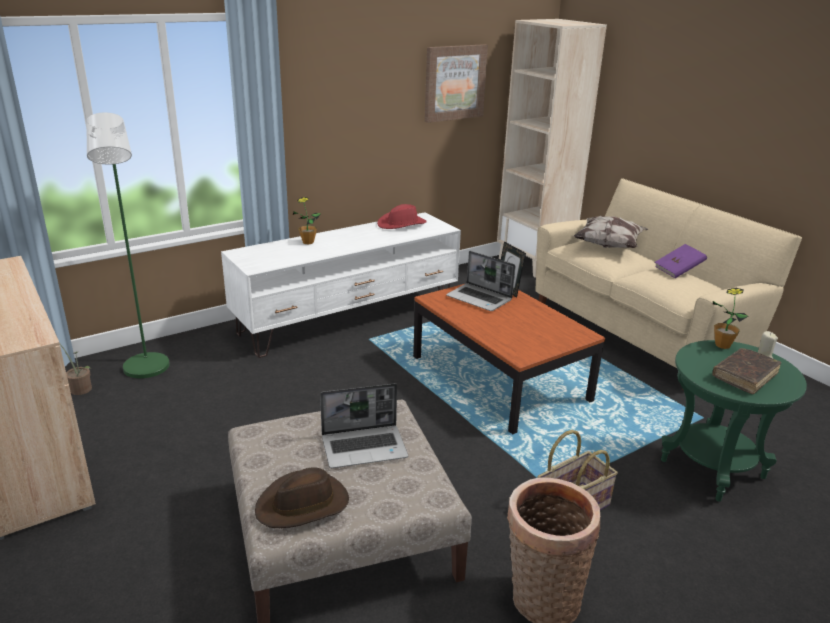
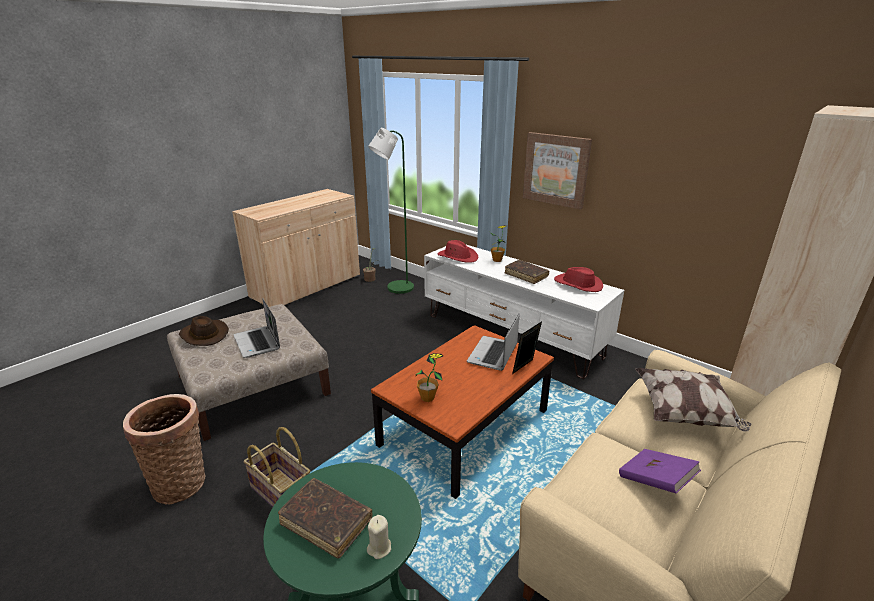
camera: 75 degrees right, 0 degrees up
(276, 258) = (458, 257): none -> red hat
(363, 238) = (526, 275): none -> brown book
(454, 82) = (711, 170): picture -> picture (556, 170)
(722, 345) = (404, 506): potted plant -> potted plant (427, 398)

